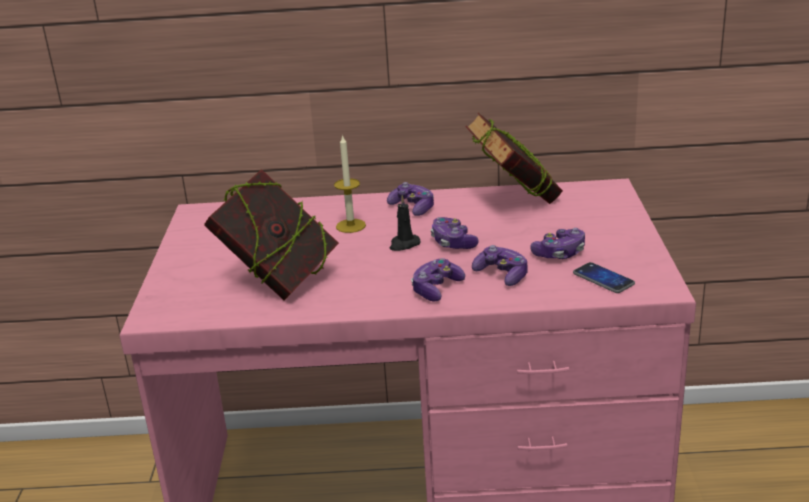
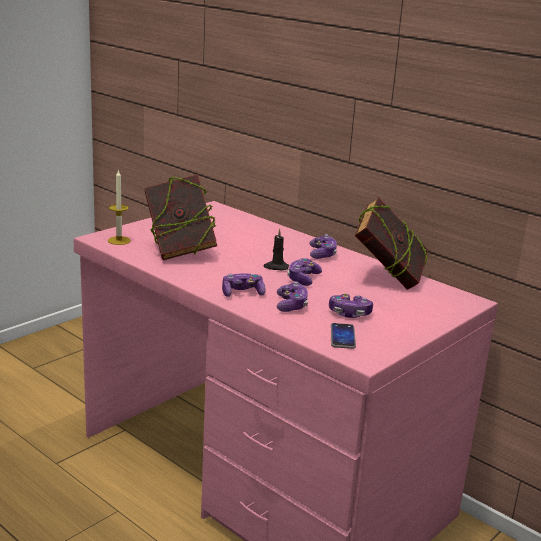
camera: 40 degrees right, 5 degrees down
(350, 226) = (270, 246): candle -> candle (119, 240)

